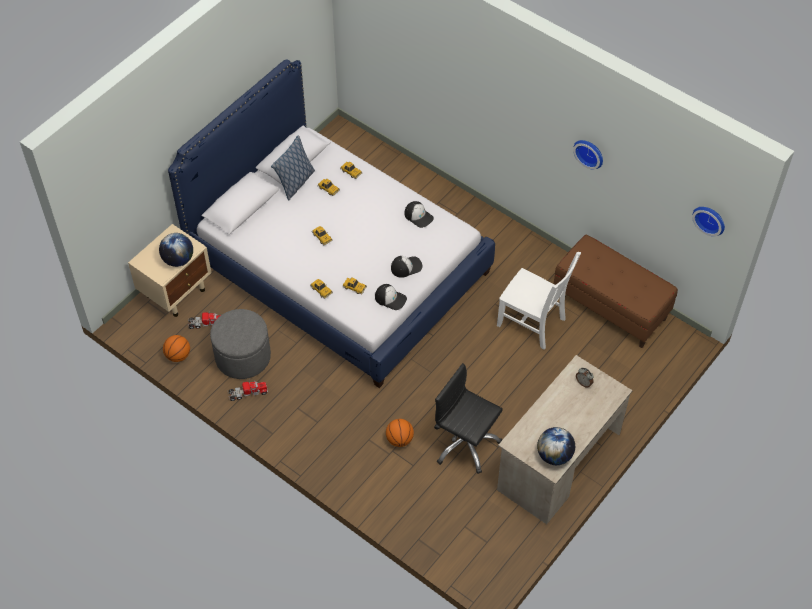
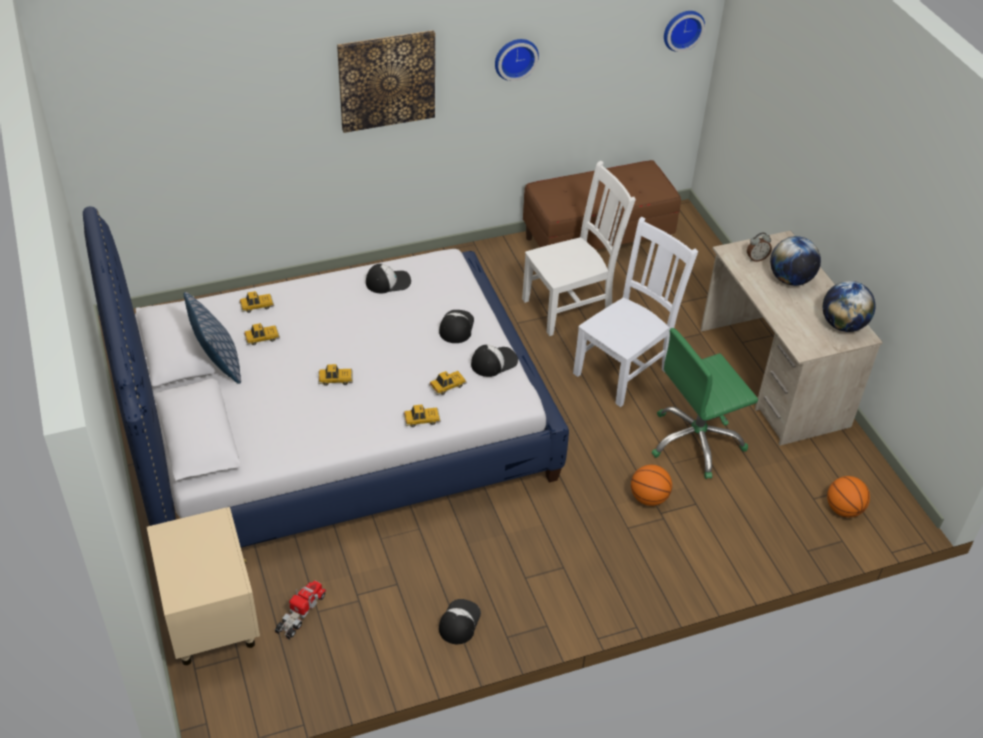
camera: 60 degrees left, 10 degrees down
(178, 260) = (221, 549): globe -> globe (790, 279)
(178, 355) = (326, 675): basketball -> basketball (843, 509)
(243, 356) = (393, 598): grey ottoman -> none
(247, 393) = (459, 622): toy truck -> cap
(465, 444) = (696, 442): black office chair -> green office chair
(498, 378) = (624, 370): none -> white chair
(508, 108) = (386, 80): none -> picture

